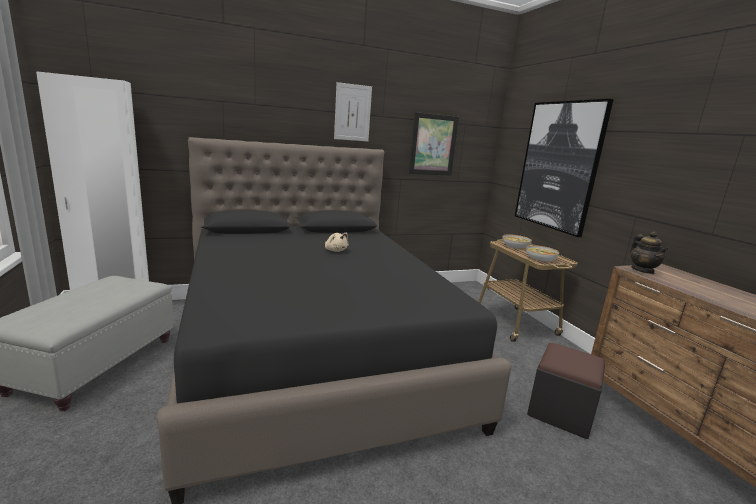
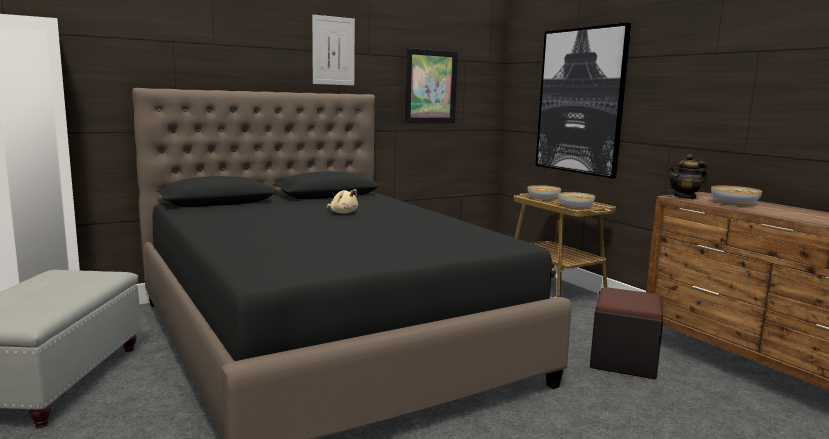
camera: 10 degrees left, 5 degrees down
(642, 270) = (685, 197): teapot -> teapot turned 90 degrees clockwise
(693, 284) = (734, 203): none -> bowl

